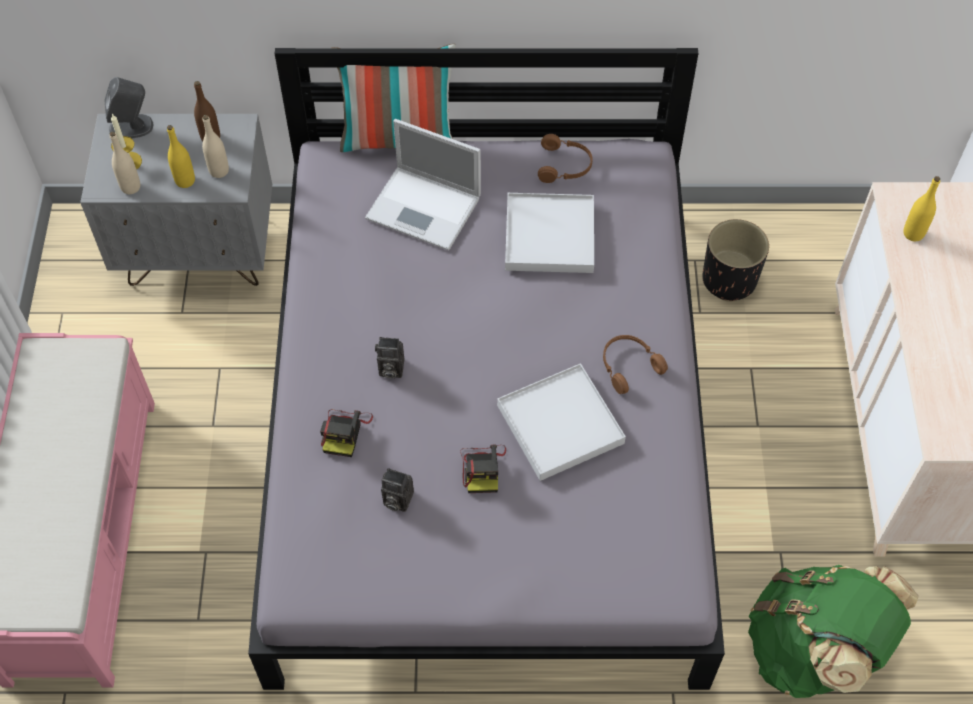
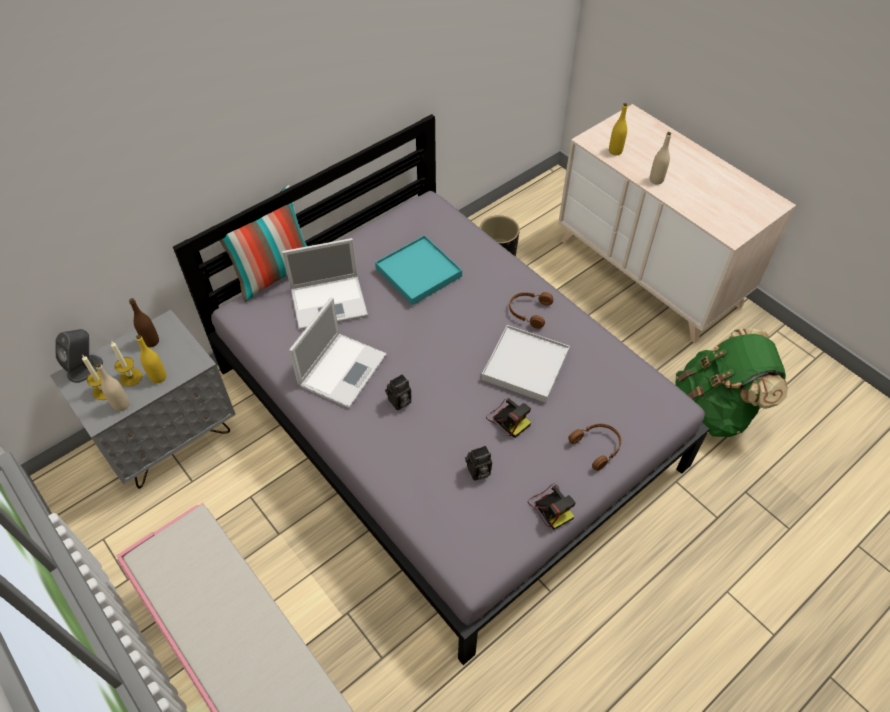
camera: 40 degrees left, 5 degrees down
(162, 164) = (131, 377): none -> candle
(219, 171) = (177, 357): beige bottle -> beige bottle (656, 180)
(345, 432) = (408, 456): camera -> camera (551, 507)
(369, 293) = (343, 369): none -> laptop
(550, 236) = (418, 272): white tray -> turquoise tray
(565, 166) = (388, 232): brown headphones -> brown headphones (597, 447)

